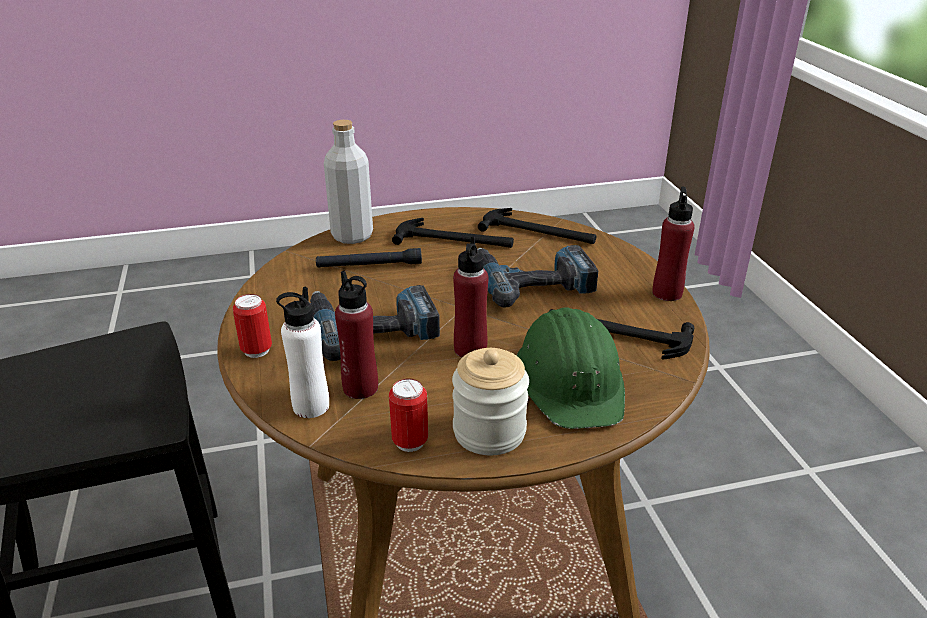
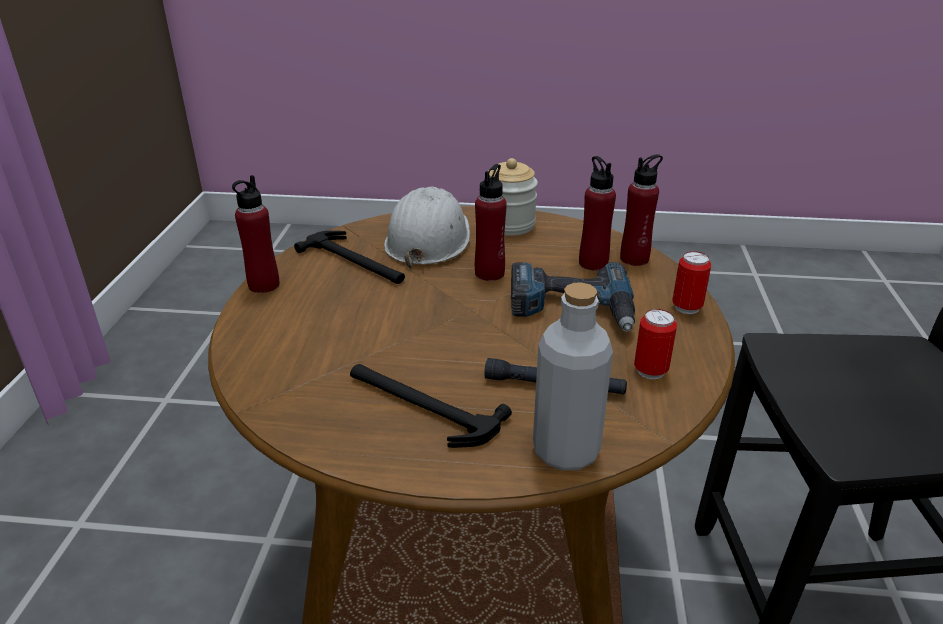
camera: 160 degrees left, 0 degrees up
(311, 406) = (634, 258): white bottle -> red bottle
(410, 442) = (565, 229): can -> can (650, 371)
(532, 281) = (377, 324): power drill -> none
(538, 232) = (296, 394): hammer -> none
(570, 380) = (428, 240): green hard hat -> white hard hat

